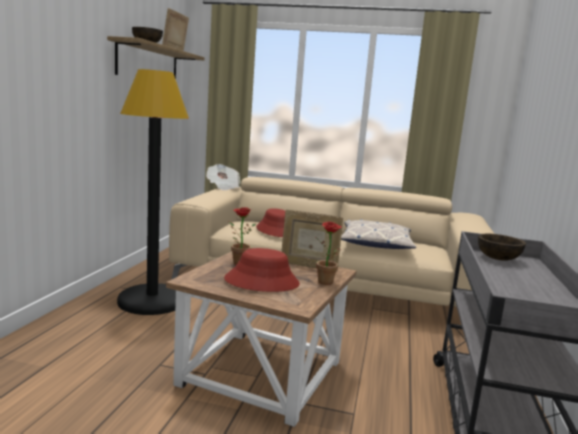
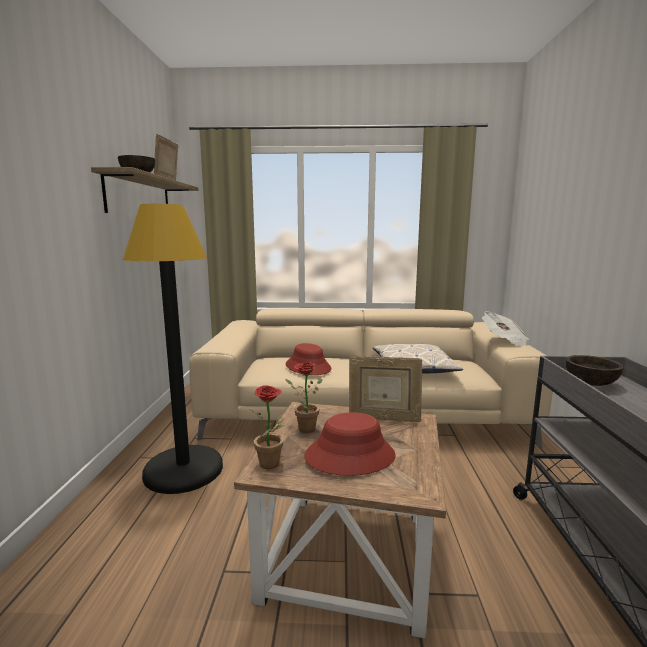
camera: 10 degrees left, 0 degrees up
(223, 187) = (234, 323): newspaper -> newspaper (504, 340)
(328, 283) = (422, 442): potted plant -> potted plant (272, 465)

